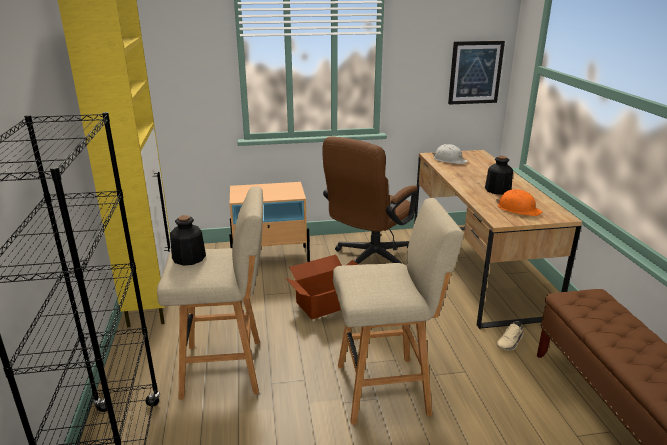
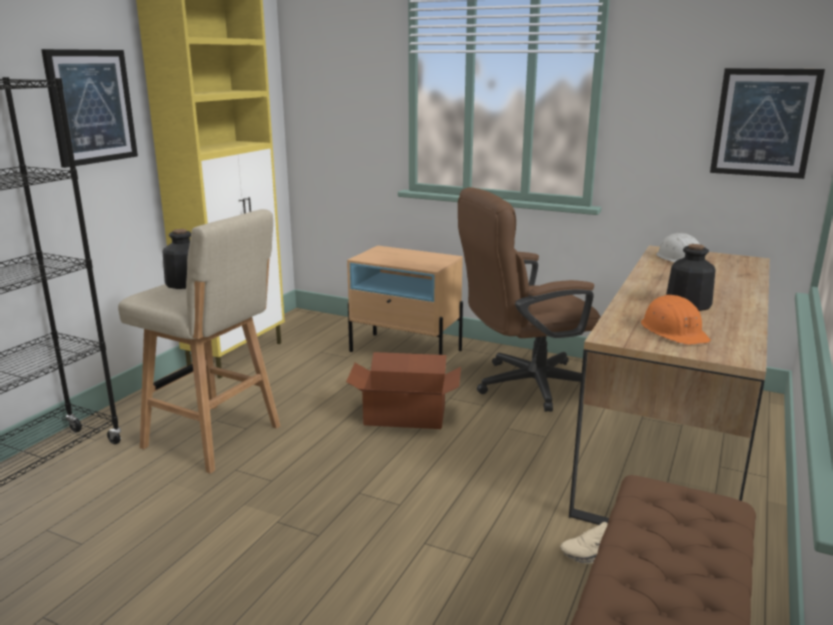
camera: 35 degrees right, 5 degrees down
(54, 123) = (91, 107): none -> picture
(386, 389) = (344, 530): beige stool -> none

